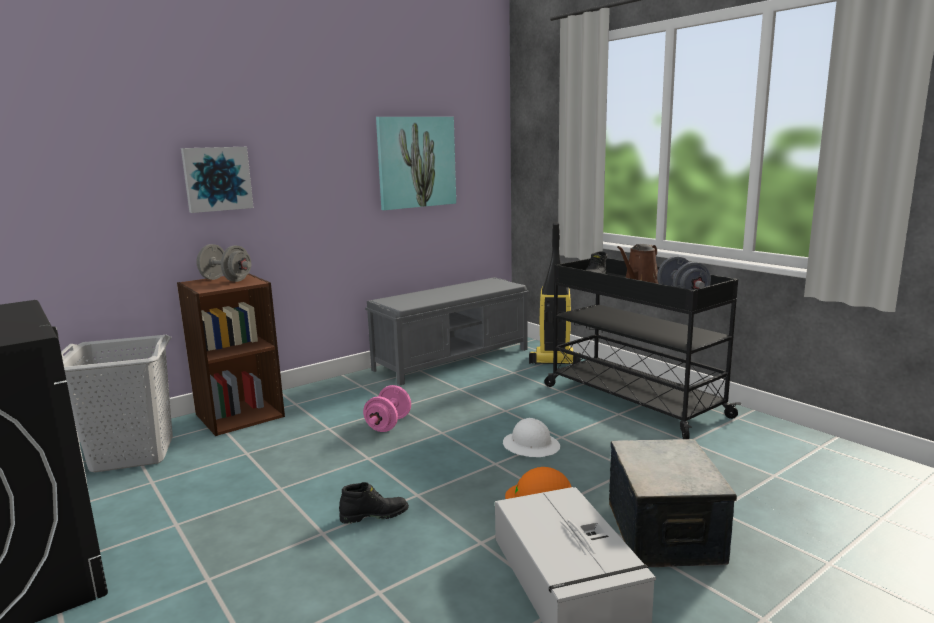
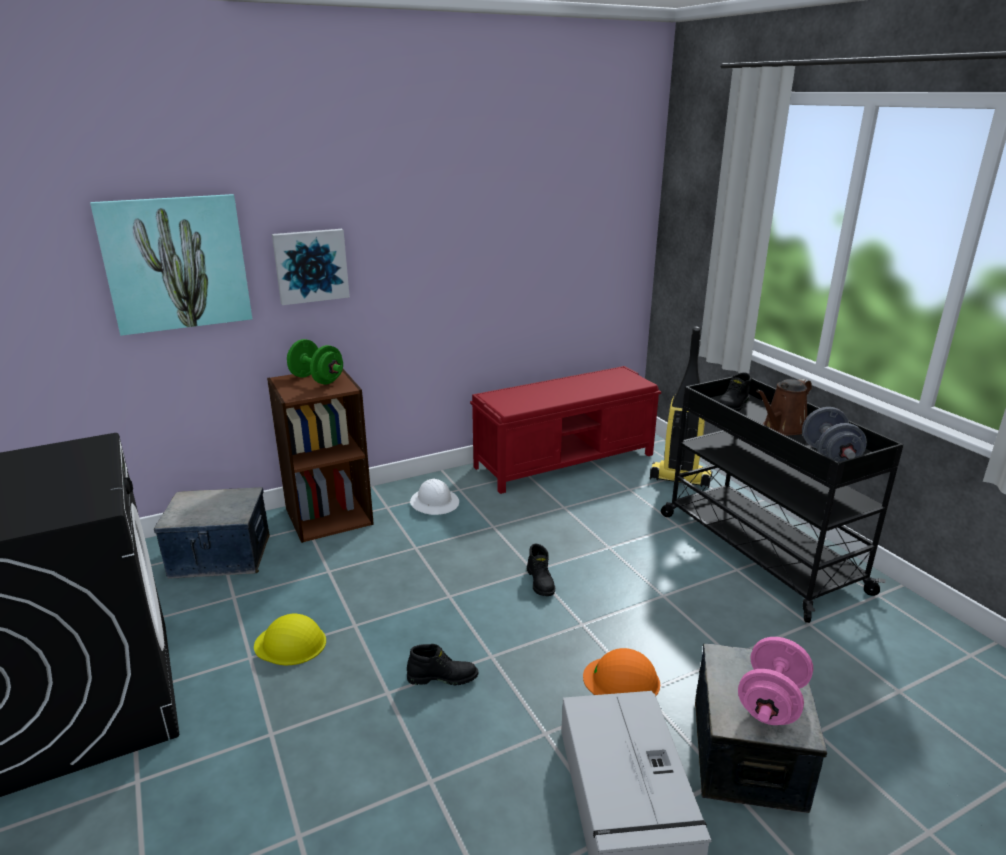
camera: 10 degrees right, 10 degrees up
(133, 454) = (220, 557): grey laundry basket -> storage box
(217, 509) = (291, 643): none -> yellow hard hat
(226, 280) = (317, 379): grey dumbbell -> green dumbbell
(388, 424) = (478, 550): pink dumbbell -> pink dumbbell (771, 702)
(416, 162) = (540, 236): picture -> picture (176, 264)
(451, 439) = (541, 582): none -> black boot
(453, 359) = (565, 460): grey bench -> red bench
(531, 446) = (626, 604): white hard hat -> white hard hat (435, 503)

